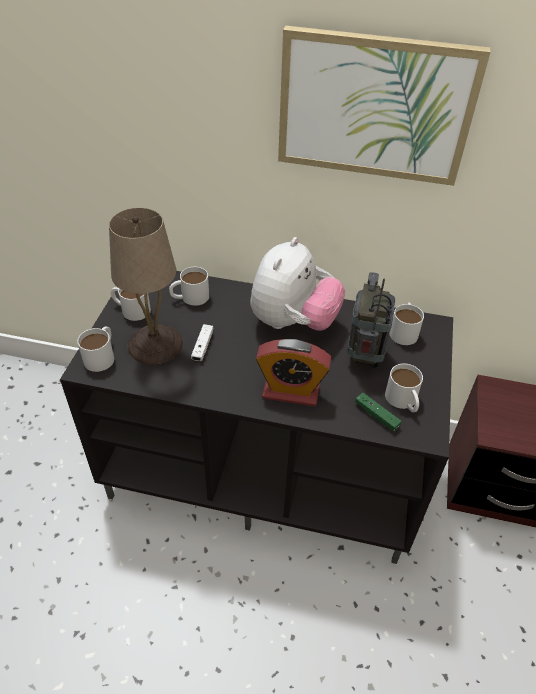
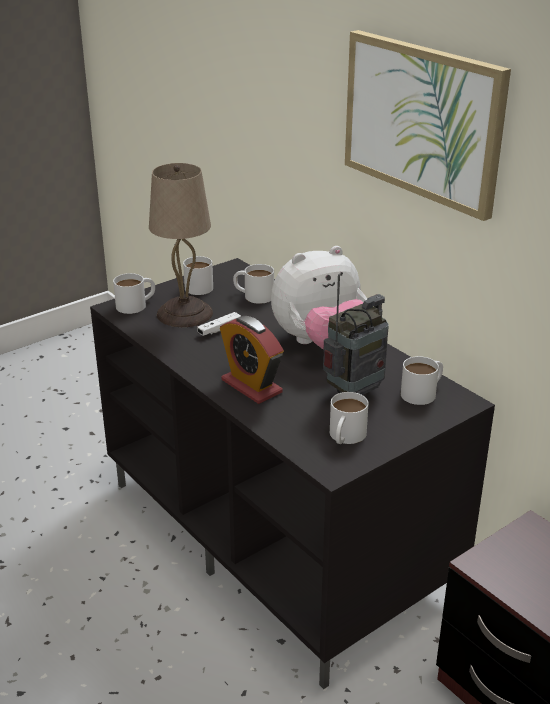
camera: 40 degrees right, 15 degrees down
(376, 415) = (304, 434): green game controller -> none

